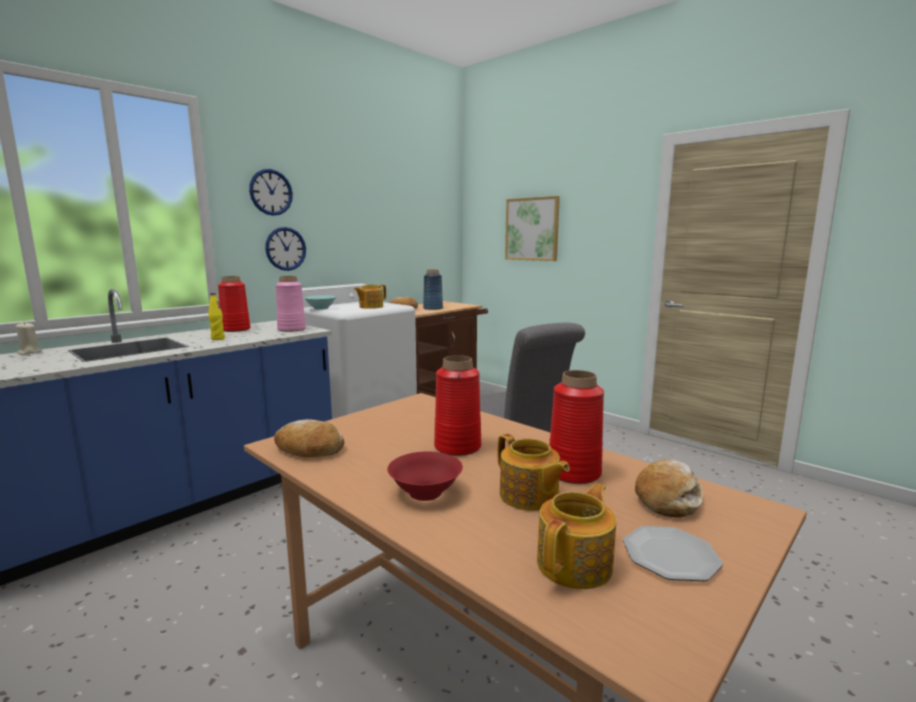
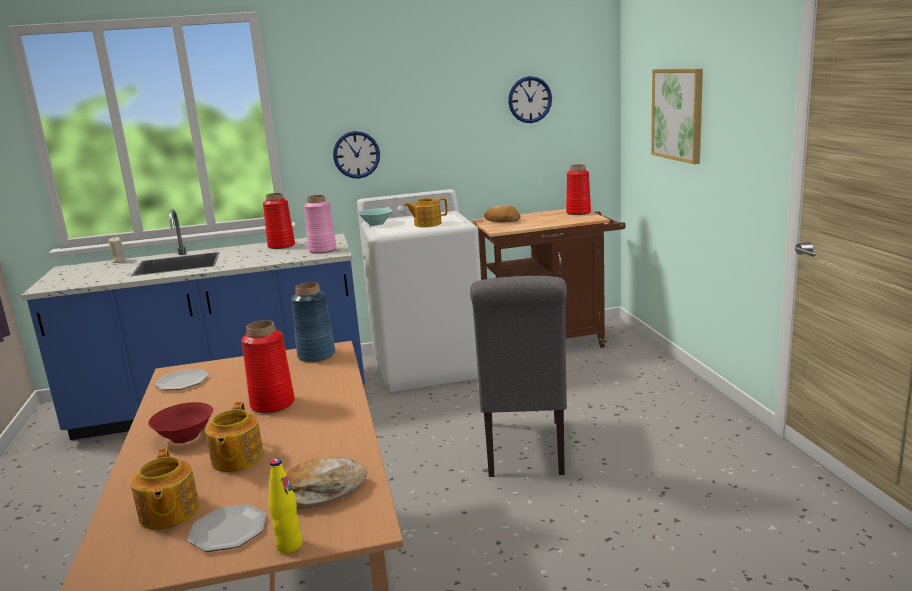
camera: 35 degrees right, 5 degrees up
(218, 339) = (247, 258): yellow bottle -> yellow bottle (289, 545)
(271, 192) = (337, 95): wall clock -> wall clock (530, 99)
(309, 449) = (181, 382): bread -> plate
(433, 308) = (537, 221): blue vase -> blue vase (316, 355)
(574, 473) = (304, 450): red vase -> red vase (578, 213)
(576, 564) = (168, 513): teapot -> teapot turned 90 degrees clockwise

